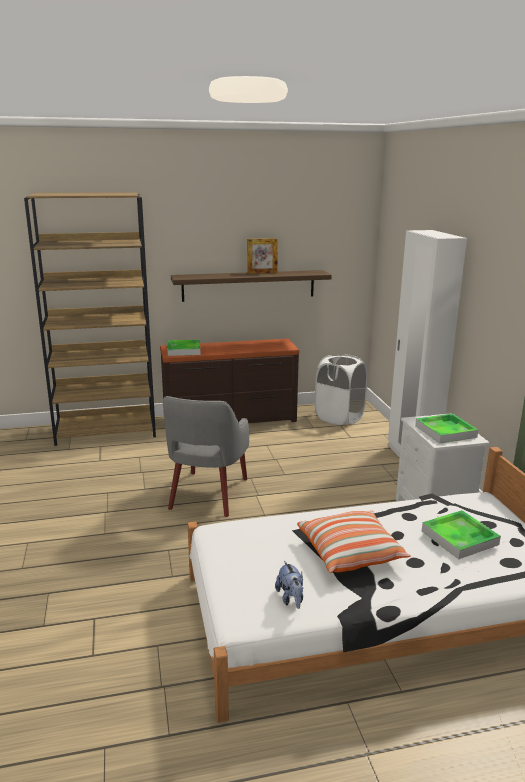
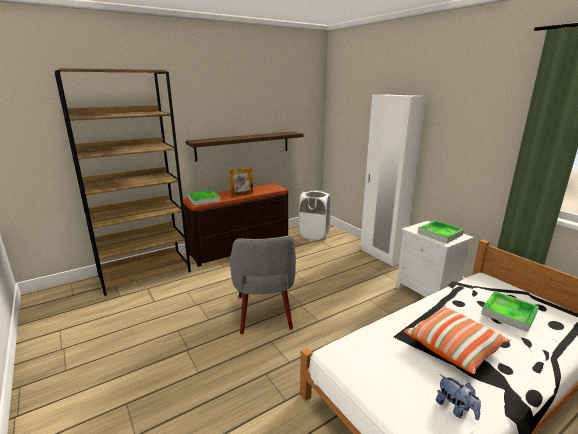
camera: 20 degrees left, 0 degrees up
(262, 273) = (254, 135): picture frame -> picture frame (242, 194)

